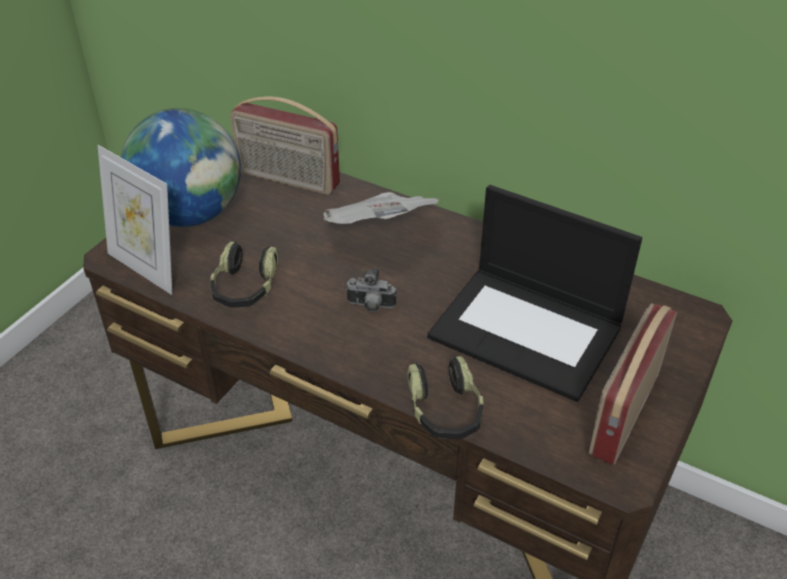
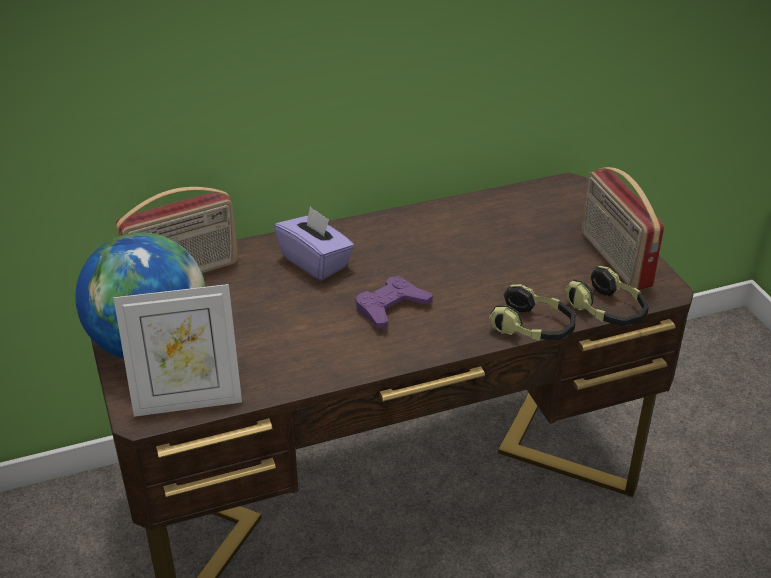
camera: 50 degrees left, 5 degrees down
(245, 288) = (288, 358): headphones -> headphones (607, 311)
(370, 306) = (391, 308): camera -> purple game controller
(380, 232) = (315, 262): newspaper -> purple tissue box
(528, 331) = (502, 254): laptop -> none

